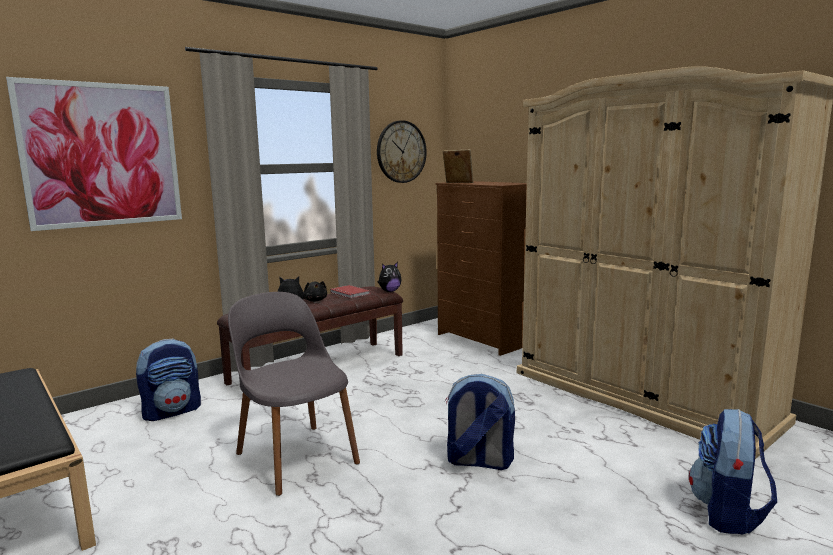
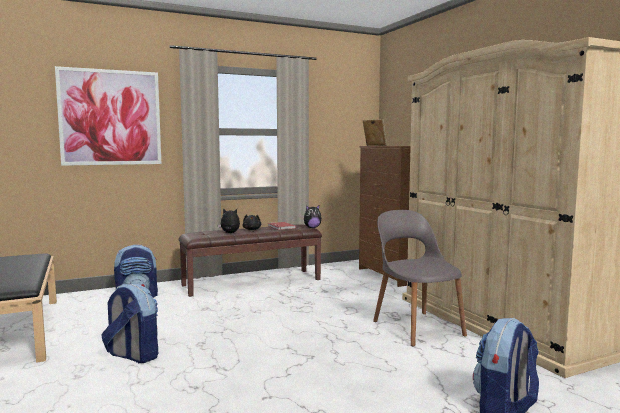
camera: 15 degrees right, 5 degrees down
(296, 456) = (198, 331): grey chair -> grey chair (416, 327)
(401, 152) = (337, 122): wall clock -> none
(478, 461) = (325, 350): backpack -> backpack (133, 355)

